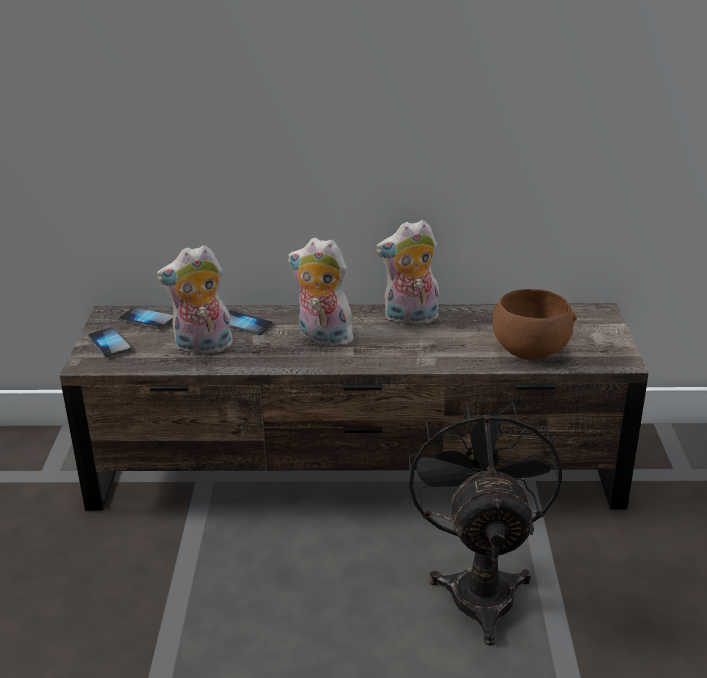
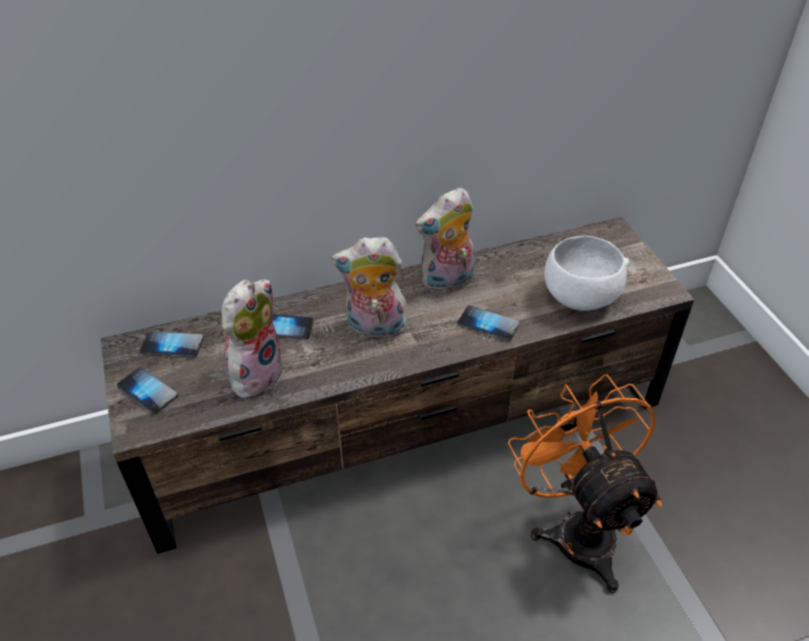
camera: 20 degrees left, 15 degrees up
(202, 348) = (255, 373): plush toy -> plush toy turned 150 degrees clockwise
(428, 354) = (488, 324): none -> phone
(480, 586) = (576, 528): black fan -> orange fan
(528, 351) = (578, 297): brown bowl -> white bowl

